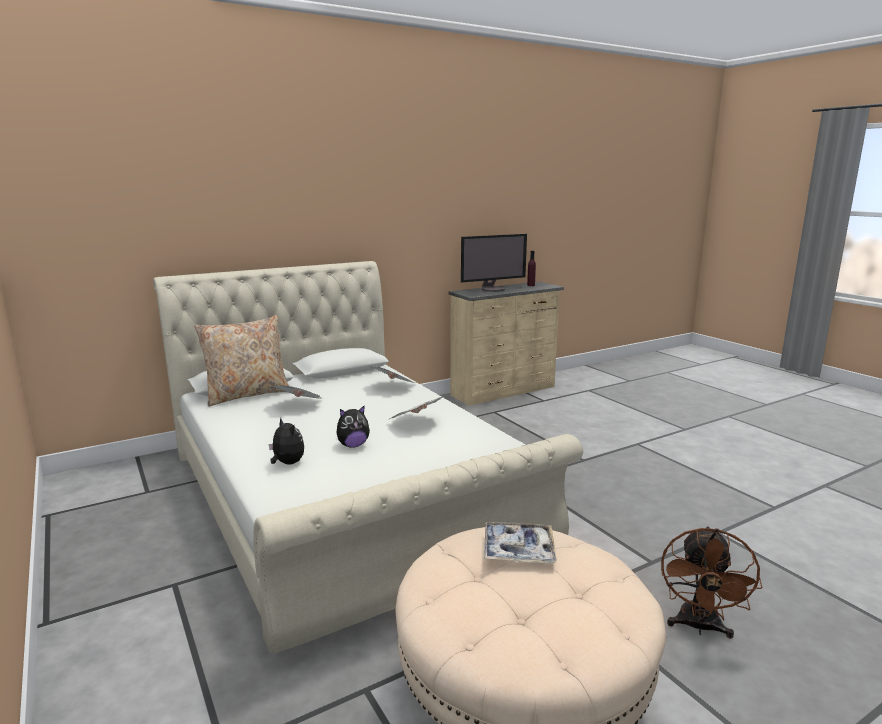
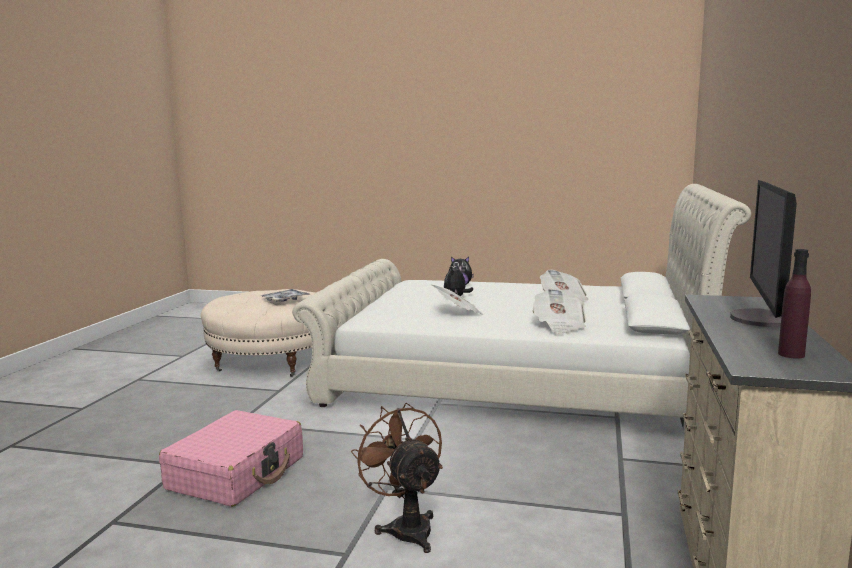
camera: 135 degrees right, 5 degrees down
(247, 395) = (619, 295): beige pillow -> none
(675, 507) = (237, 473): none -> pink suitcase
(699, 627) = (190, 404): brown fan -> brown fan (406, 527)

